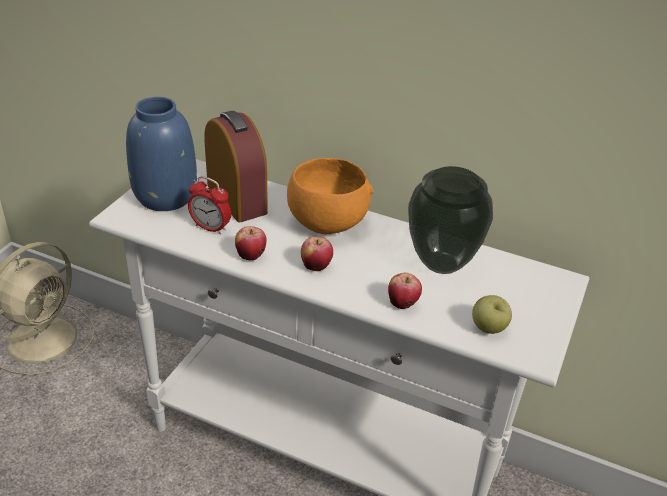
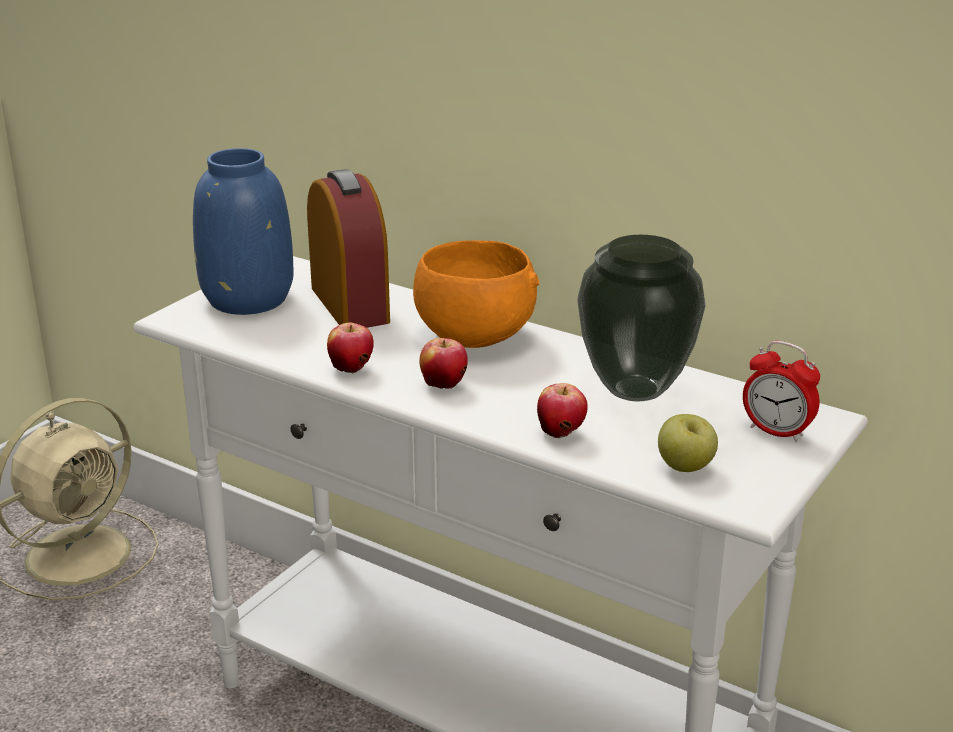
camera: 10 degrees right, 10 degrees down
(210, 228) = (302, 335): alarm clock -> alarm clock (777, 432)

